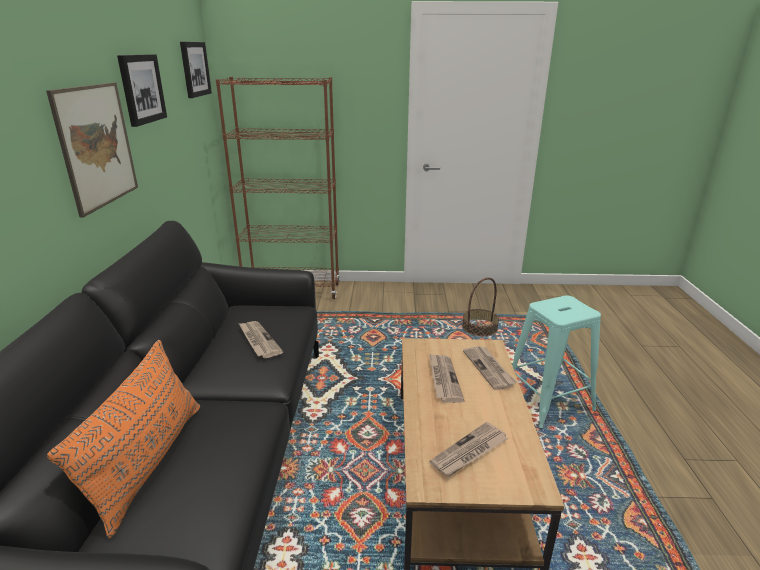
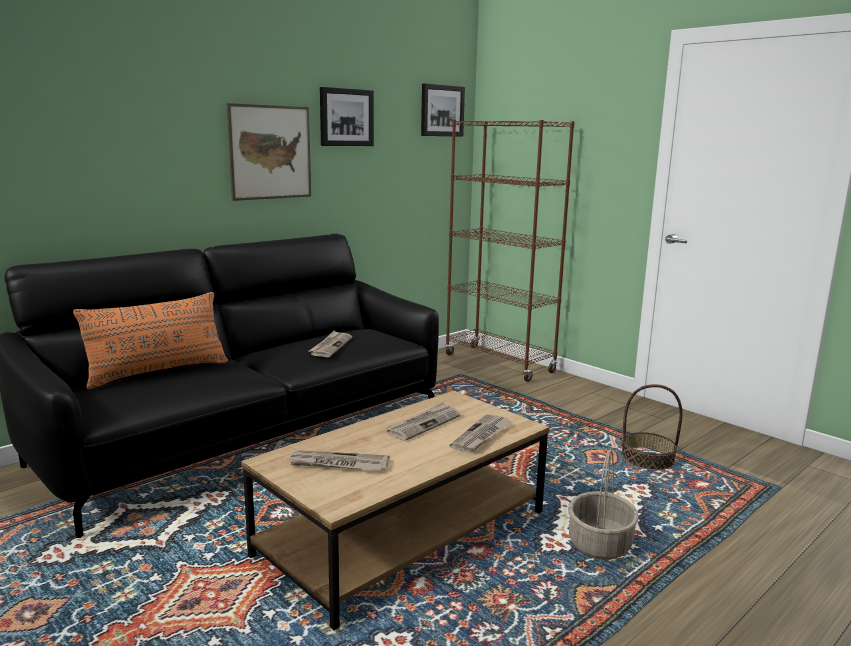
camera: 45 degrees right, 10 degrees down
(547, 401) = (600, 545): turquoise stool -> basket

